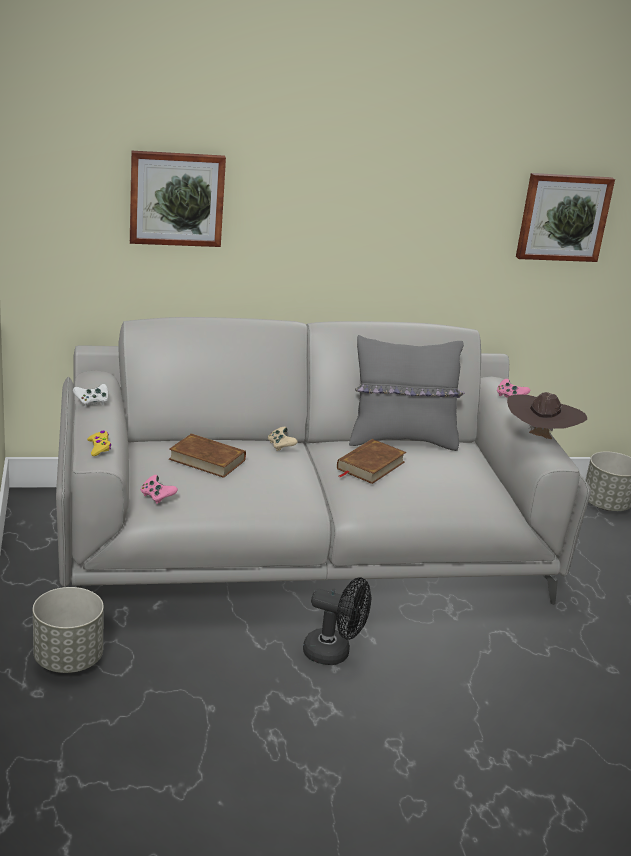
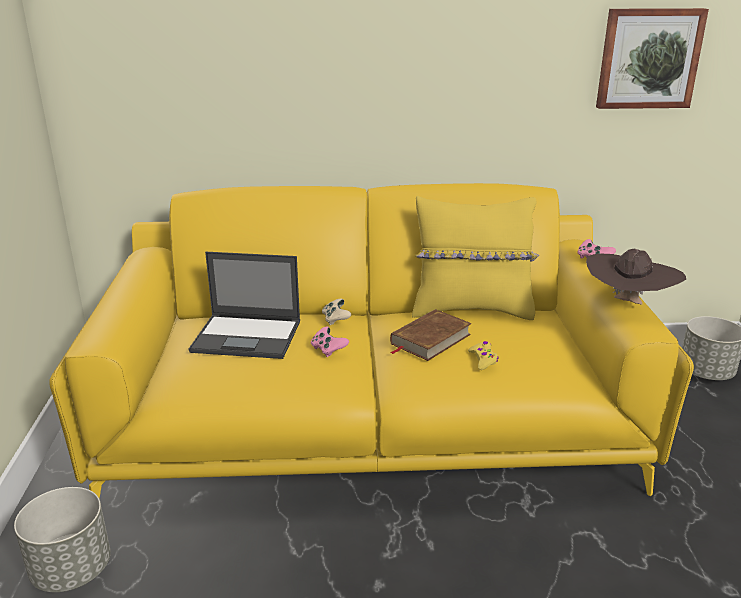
camera: 10 degrees right, 0 degrees up
(92, 402) = (127, 278): white game controller -> none
(99, 447) = (105, 327): yellow game controller -> yellow game controller (483, 360)
(157, 497) = (177, 381): pink game controller -> pink game controller (328, 350)
(176, 198) = (220, 60): picture -> none
(207, 459) = (248, 336): brown book -> laptop
(304, 548) = (372, 426): grey sofa -> yellow sofa
(334, 653) = (381, 563): black fan -> none
(401, 440) = (471, 310): grey pillow -> yellow pillow

